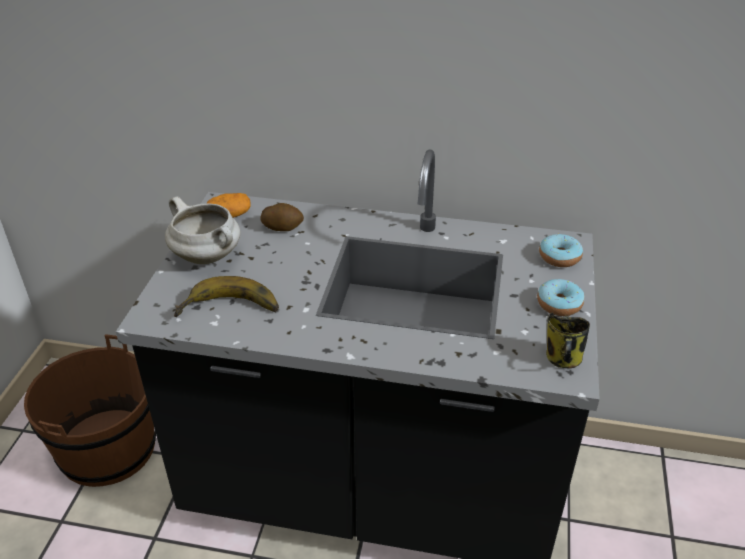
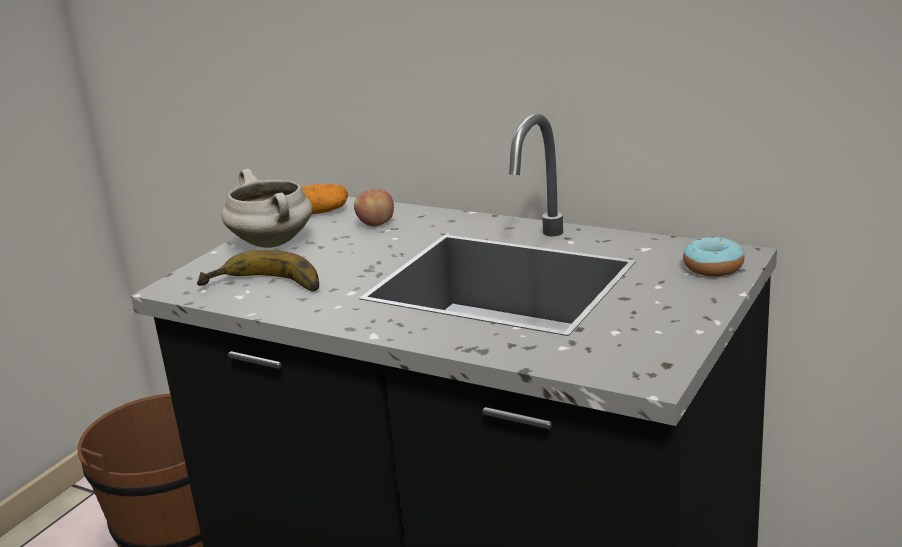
camera: 20 degrees right, 15 degrees down
(283, 227) = (375, 224): potato -> apple
(559, 304) = (681, 310): donut -> none
(563, 359) = (650, 362): mug -> none

